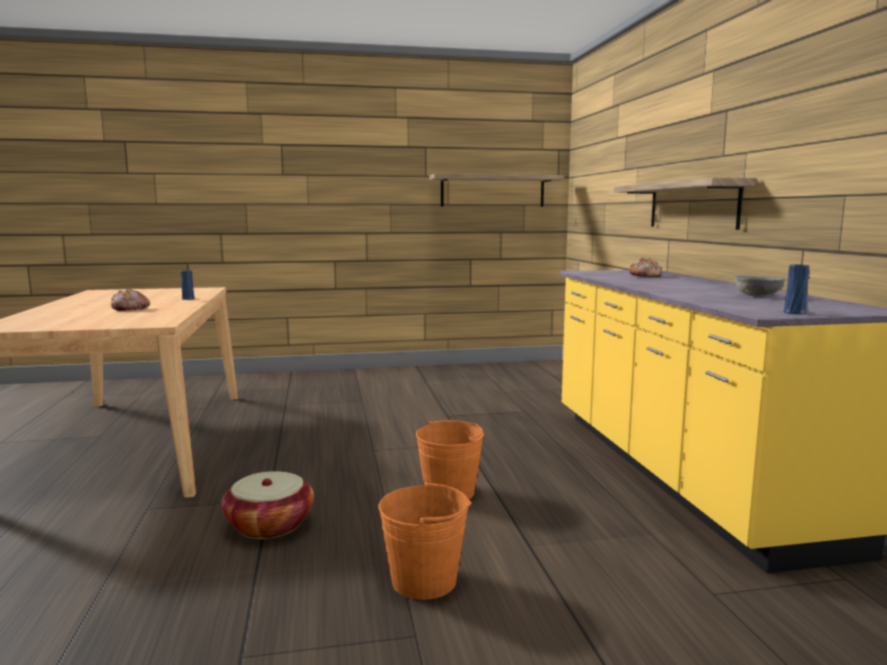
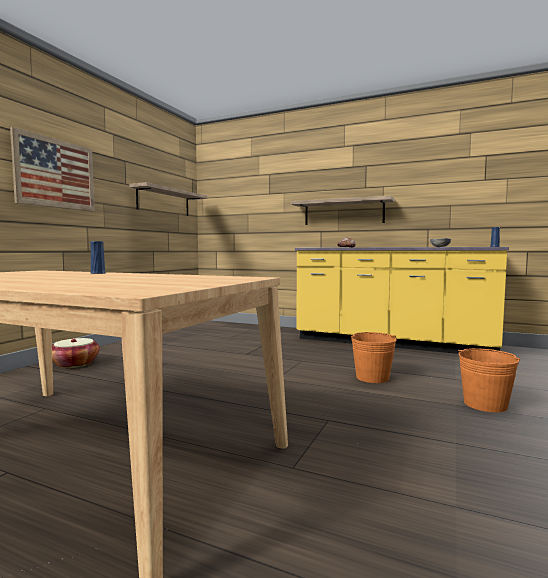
camera: 55 degrees left, 5 degrees down
(130, 309) = (119, 278): bread -> none
(269, 525) = (378, 427): basket -> basket (75, 364)
(326, 179) = (55, 173): none -> picture

